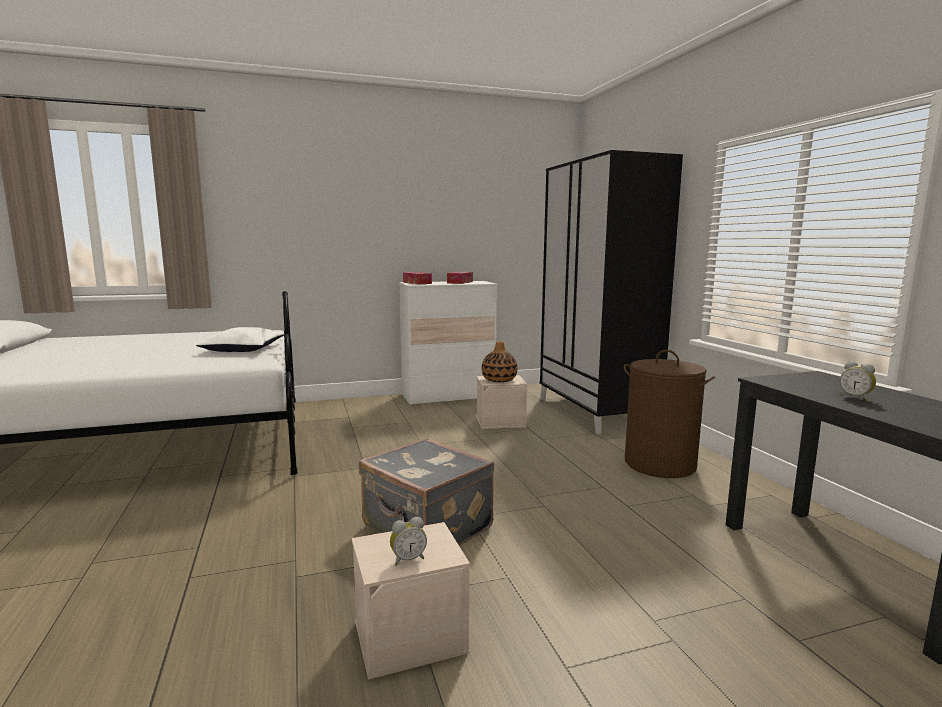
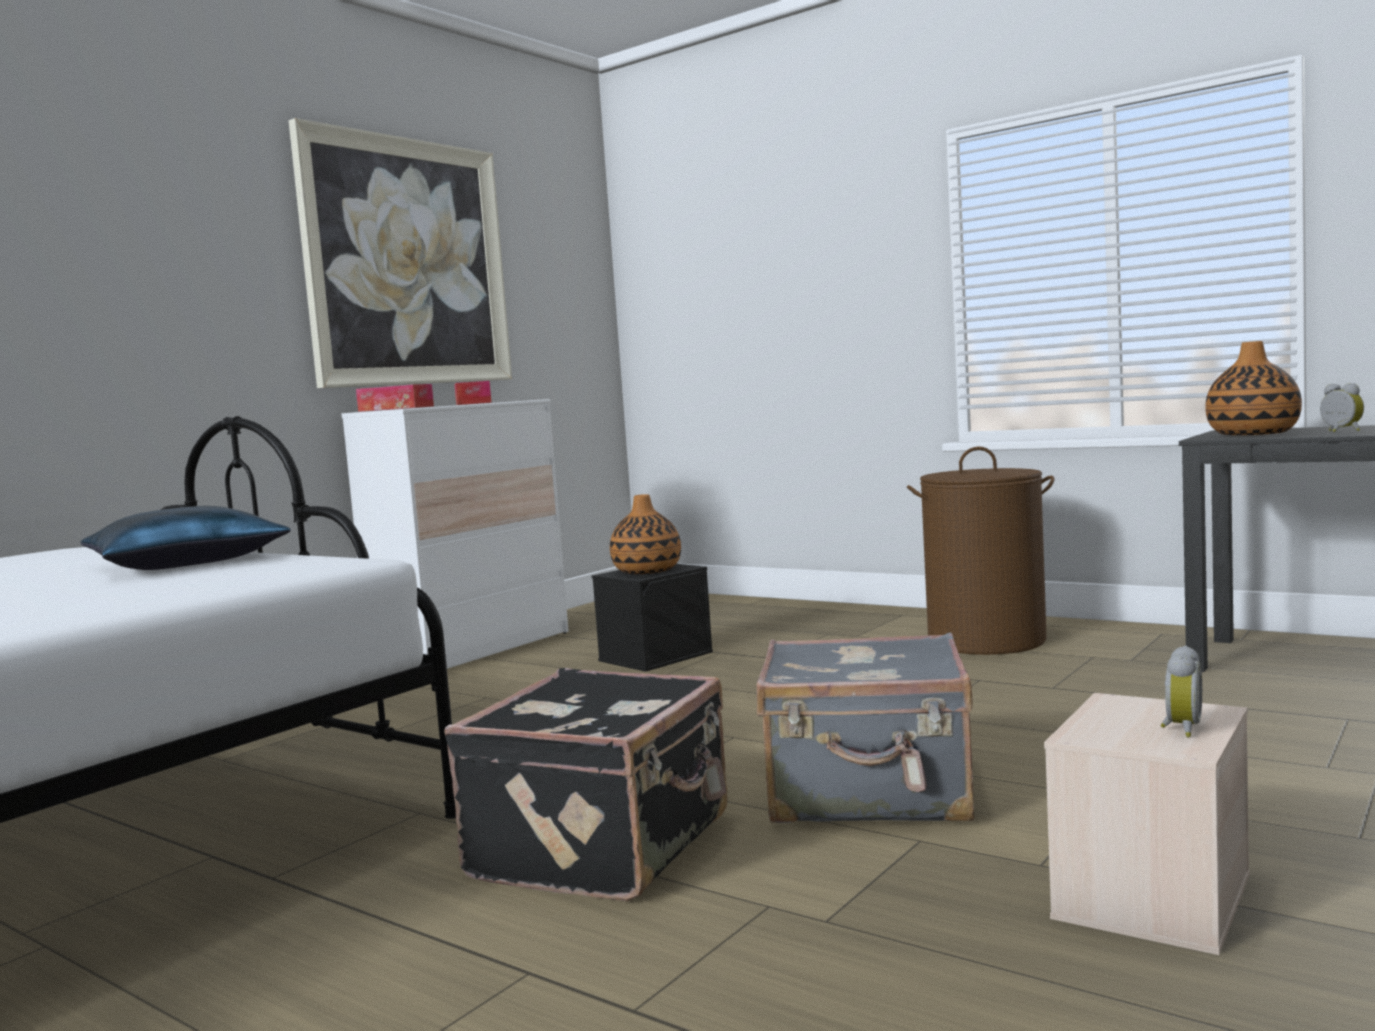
camera: 35 degrees left, 5 degrees down
(243, 349) = (186, 562): white pillow -> blue pillow
(307, 508) = (606, 847): none -> black suitcase
(443, 213) = (407, 262): none -> picture
(501, 421) = (656, 656): beige storage box -> black storage box
(596, 412) = (771, 612): black wardrobe -> none
(800, 384) = (1252, 434): none -> vase
(855, 398) = (1340, 431): alarm clock -> alarm clock turned 135 degrees counterclockwise

